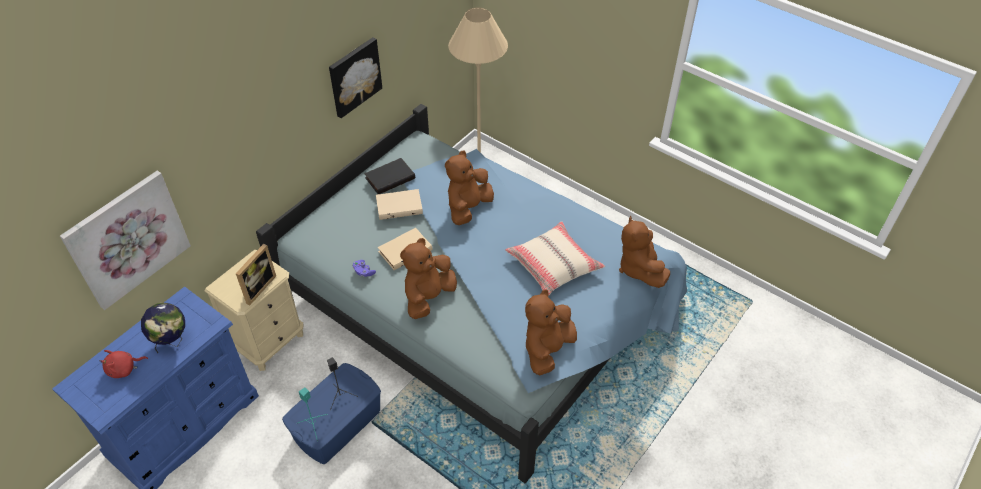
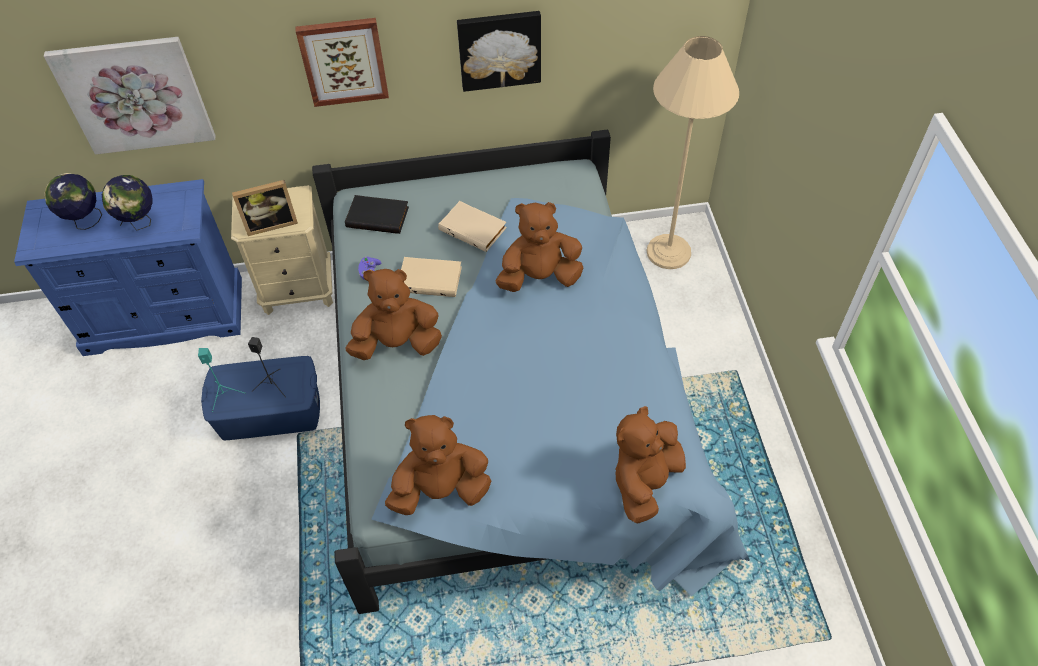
camera: 45 degrees right, 5 degrees up
(124, 369) = (85, 221): red plush toy -> globe
(265, 134) = (343, 61): none -> picture
(390, 177) = (498, 192): black book -> black book (378, 216)
(554, 265) = (554, 404): beige pillow -> none

